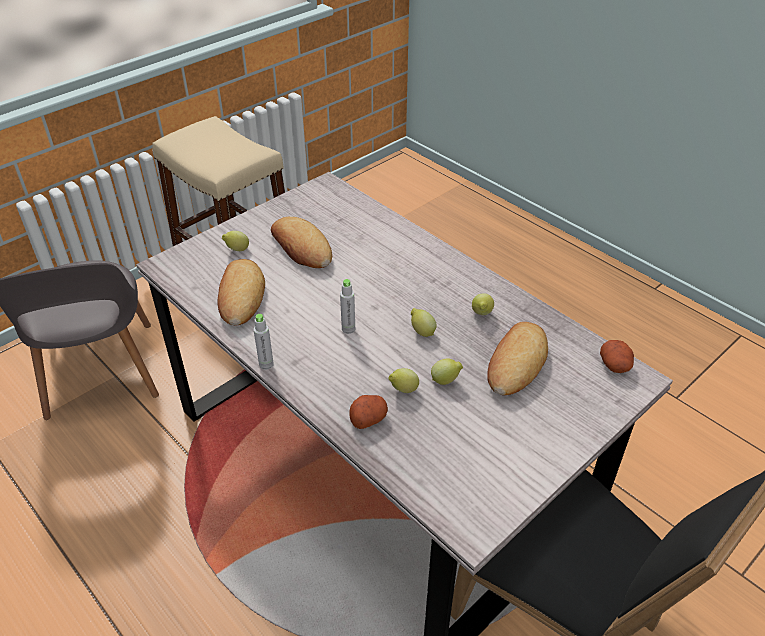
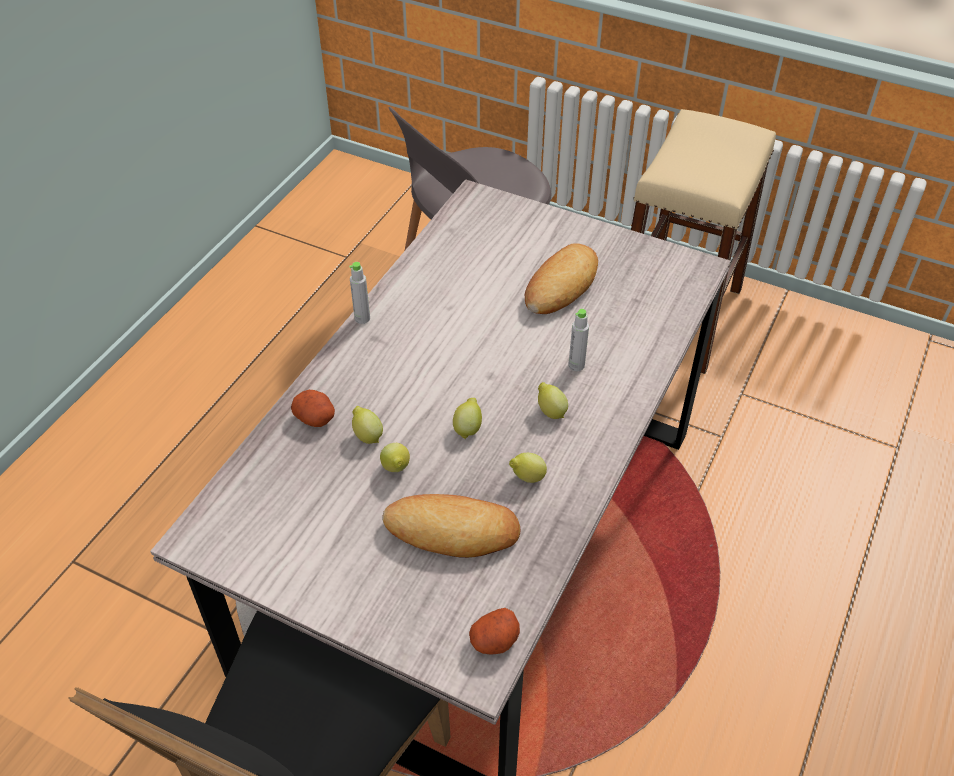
camera: 70 degrees right, 5 degrees up
(237, 250) = (527, 237): lemon -> lemon (550, 411)
(241, 297) = (453, 266): bread -> none
(348, 329) = (443, 364): grey bottle -> grey bottle (576, 365)

